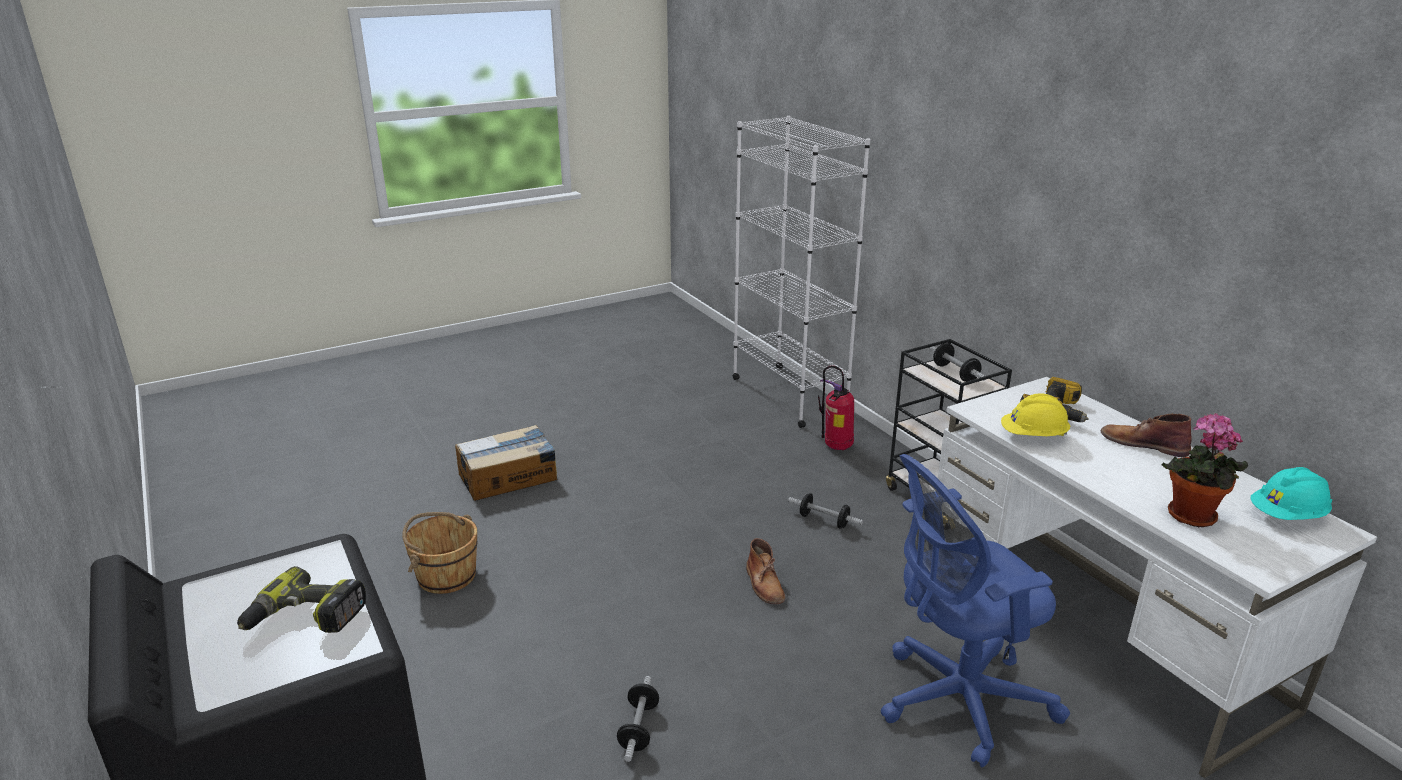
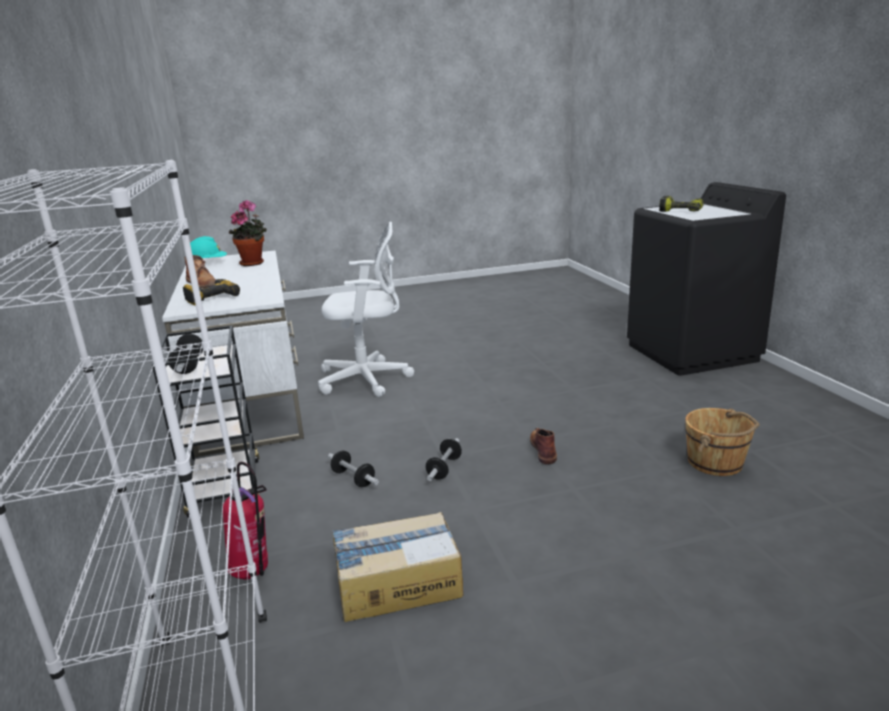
camera: 165 degrees left, 5 degrees down
(509, 477) = (710, 573): cardboard box -> cardboard box (396, 582)
(638, 728) = (546, 380): dumbbell -> dumbbell (444, 468)
(764, 584) = (440, 435): brown boot -> brown boot (543, 449)
(956, 701) = (368, 379): blue office chair -> white office chair
(1033, 436) = (259, 287): yellow hard hat -> none

